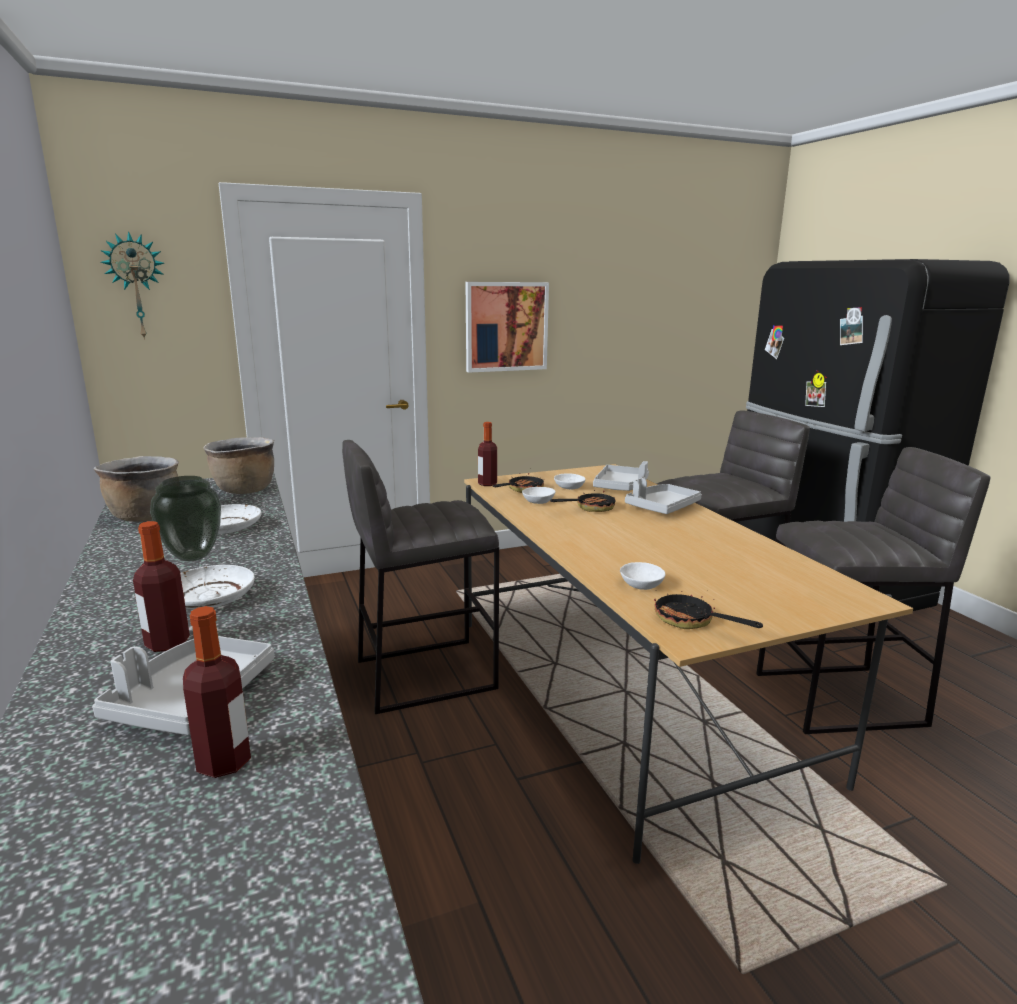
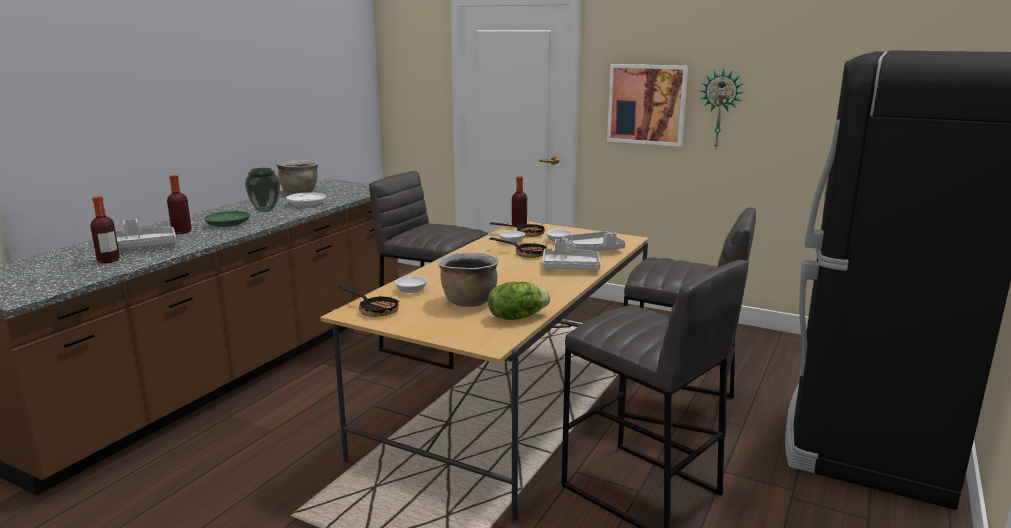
camera: 50 degrees right, 0 degrees up
(137, 286) = (405, 63): wall clock -> wall clock (720, 109)
(210, 598) = (227, 224): white plate -> green plate
(244, 490) = (361, 191): brown cooking pot -> brown cooking pot (468, 302)
(691, 622) = (374, 310): frying pan -> frying pan turned 120 degrees clockwise
(791, 566) = (517, 317): none -> lettuce

